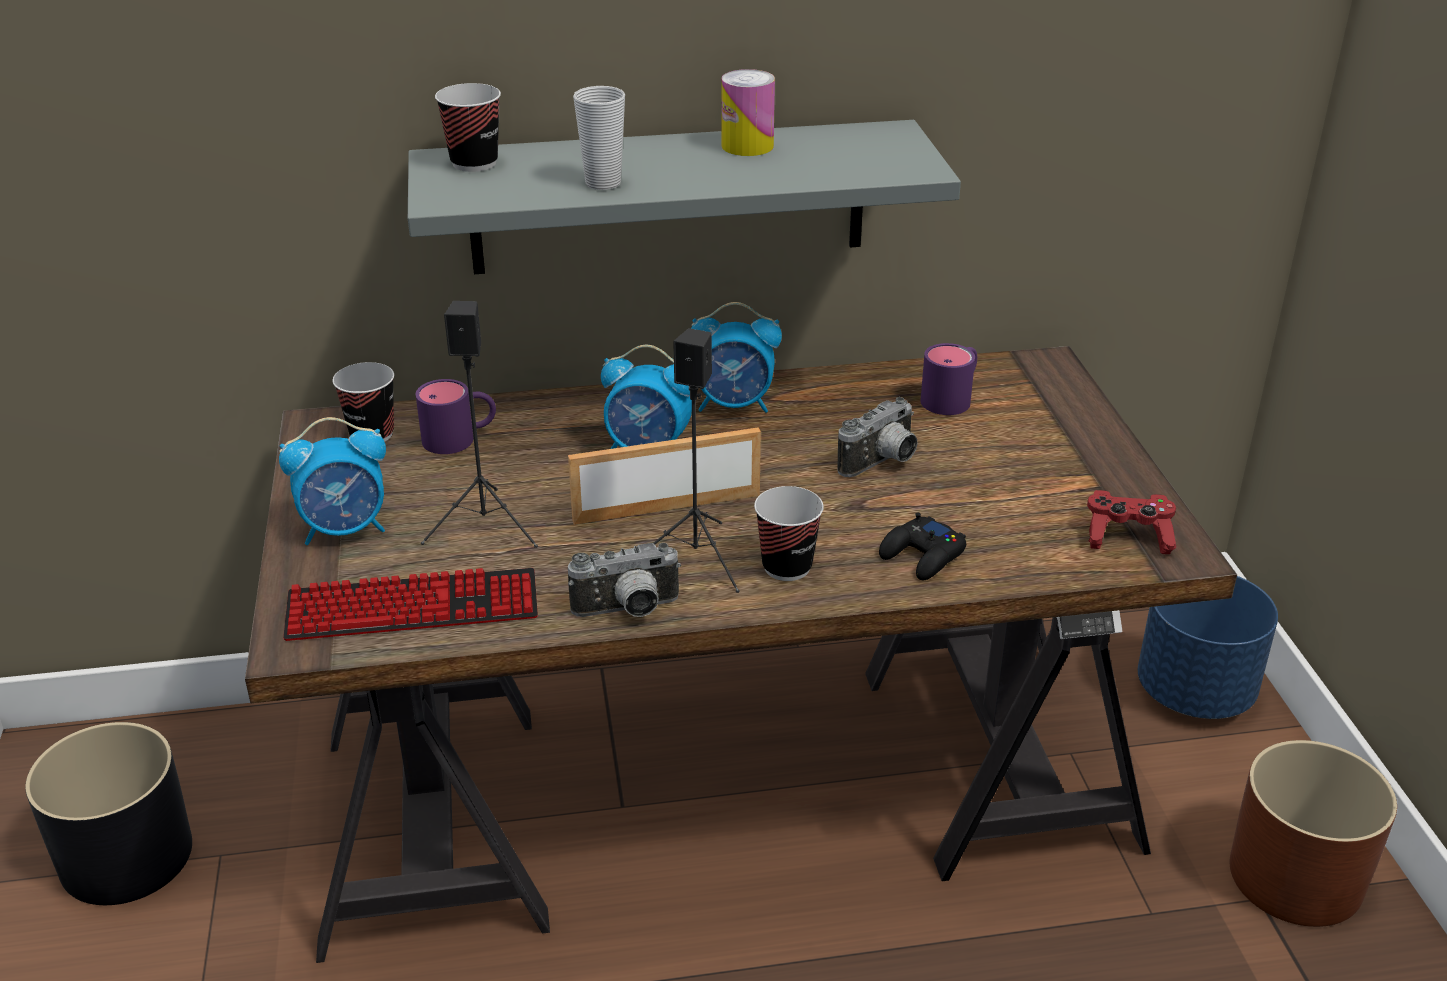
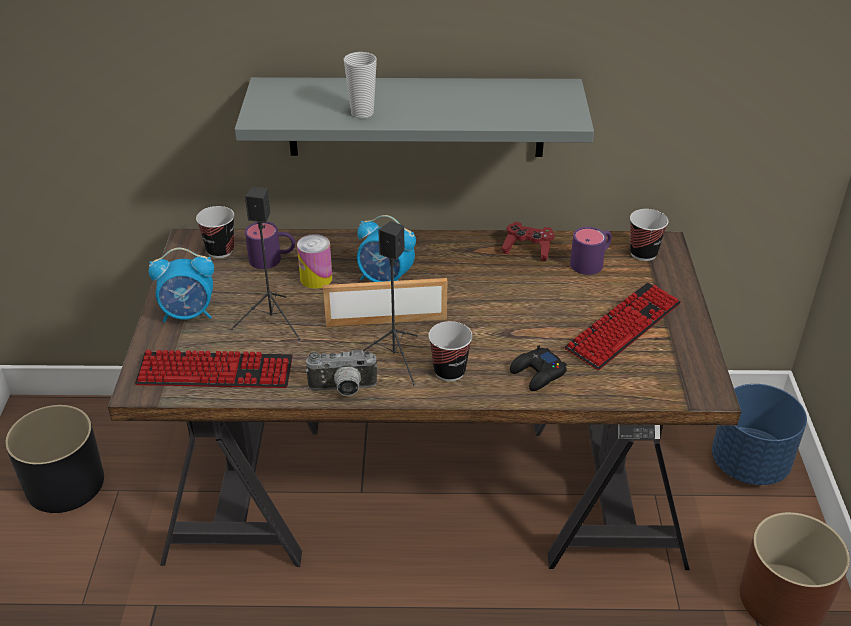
camera: 10 degrees right, 5 degrees up
(474, 163) = (287, 91): cup -> cup (643, 253)
(735, 405) = (449, 253): alarm clock -> none
(747, 146) = (463, 91): can -> can (316, 278)
(882, 463) = (532, 305): camera -> none
(1028, 480) = (623, 327): none -> keyboard
(1127, 536) = (676, 375): red game controller -> red game controller (528, 249)

